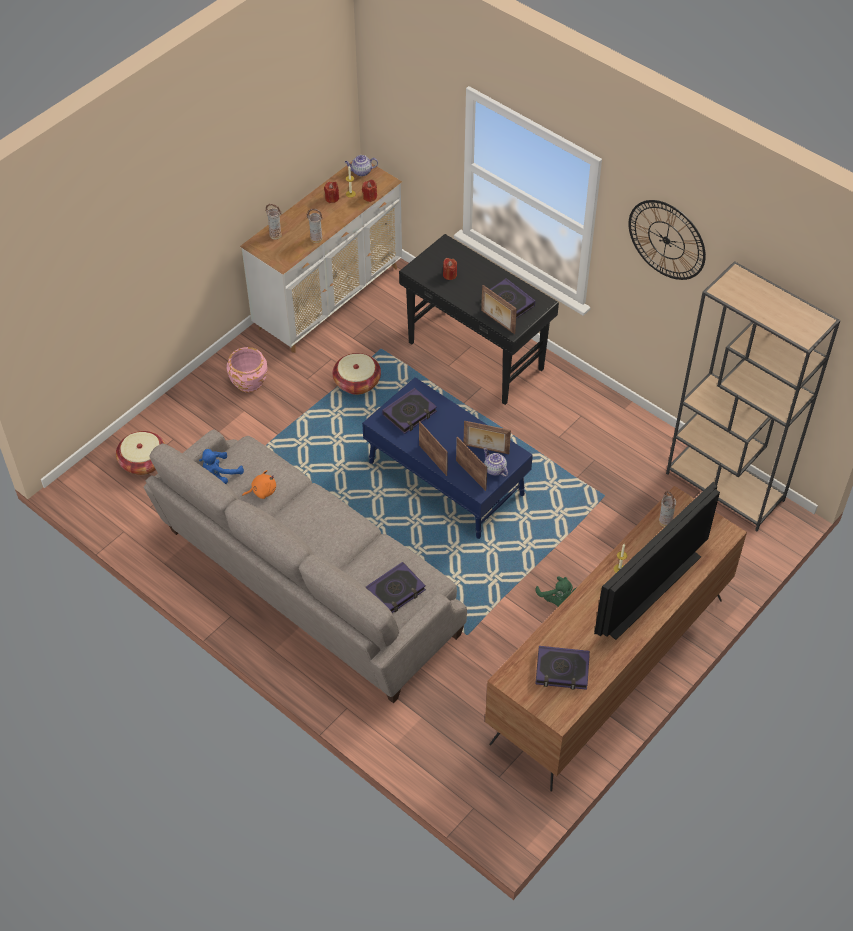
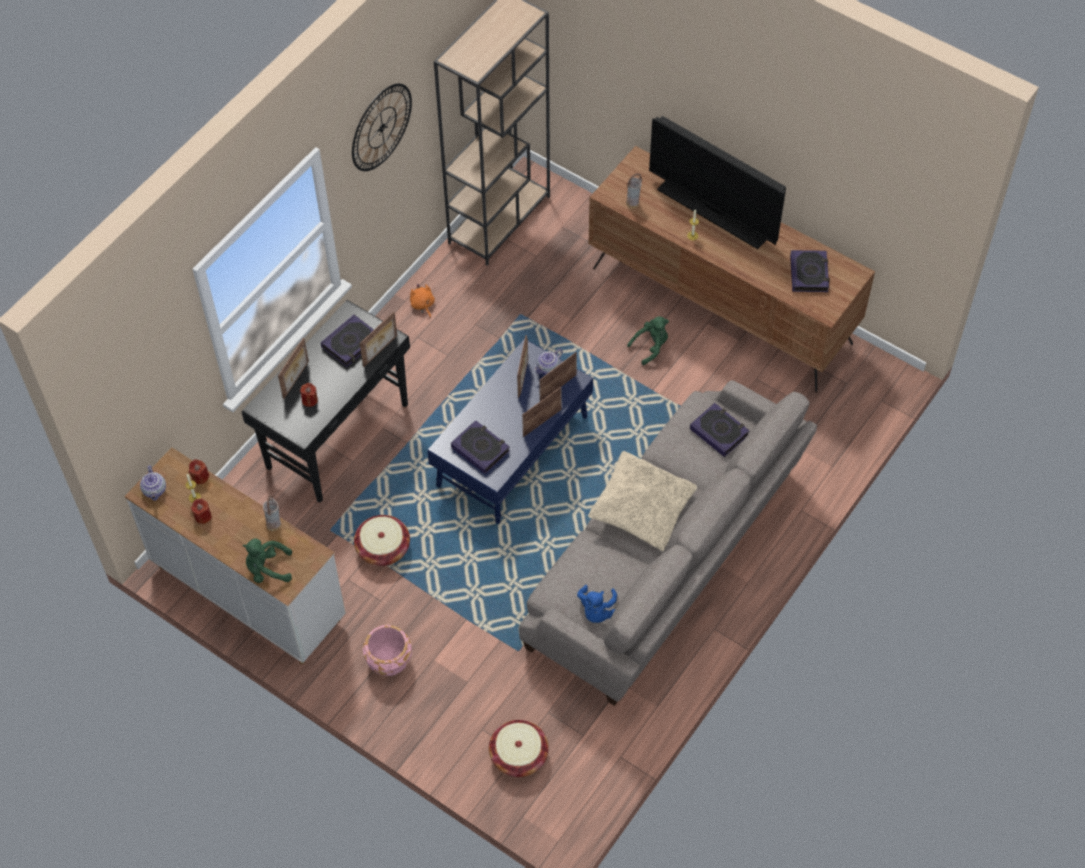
camera: 95 degrees left, 5 degrees up
(219, 476) = (597, 611): blue plush toy -> blue plush toy turned 60 degrees clockwise
(262, 491) = (612, 566): orange plush toy -> orange plush toy (422, 305)
(275, 235) = (267, 569): vase -> green plush toy
(319, 520) = (642, 508): none -> beige pillow
(472, 267) = (296, 380): none -> picture frame

